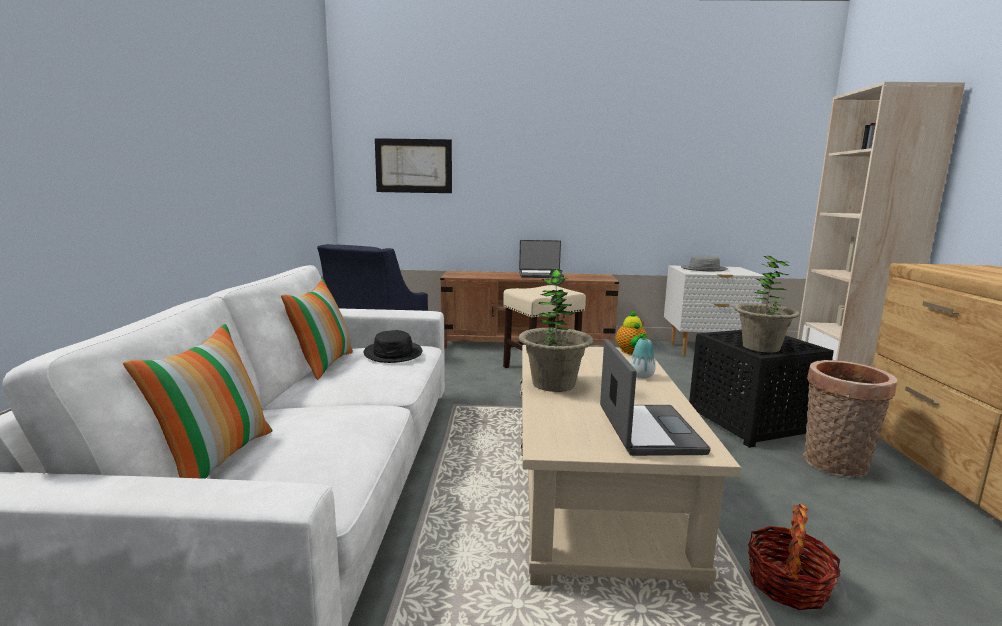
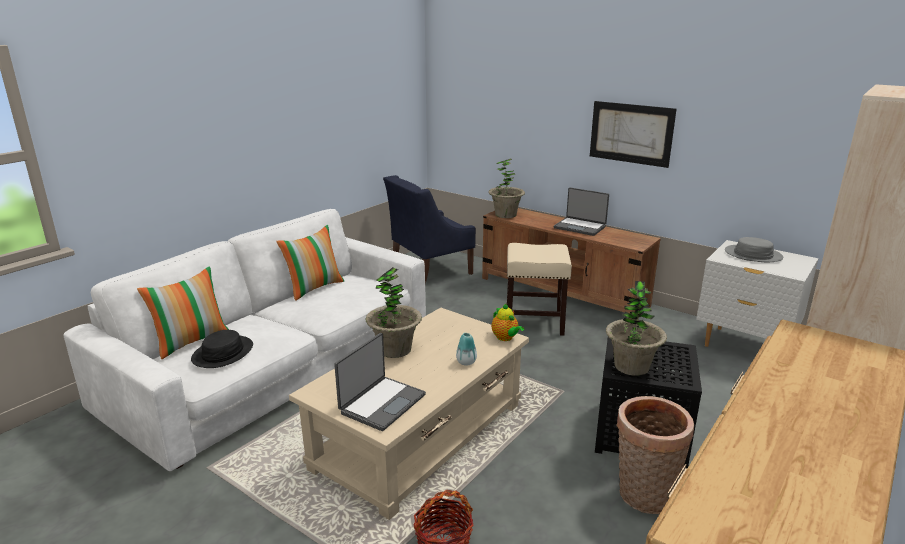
camera: 35 degrees right, 10 degrees up
(393, 353) = (357, 290): black hat -> black hat (223, 353)
(413, 166) = (485, 103): picture -> picture (631, 133)
(460, 275) = (505, 215): none -> potted plant
(631, 352) = (505, 338): teapot -> teapot turned 60 degrees counterclockwise

